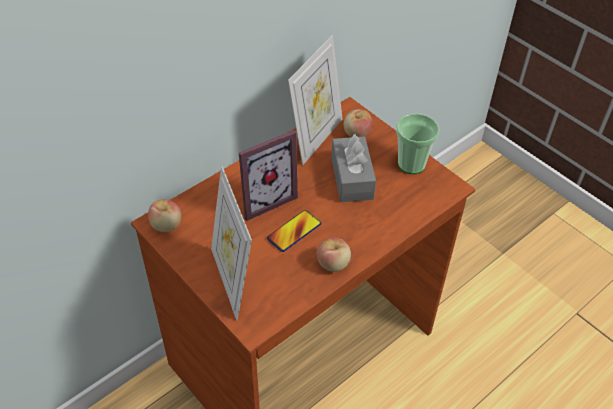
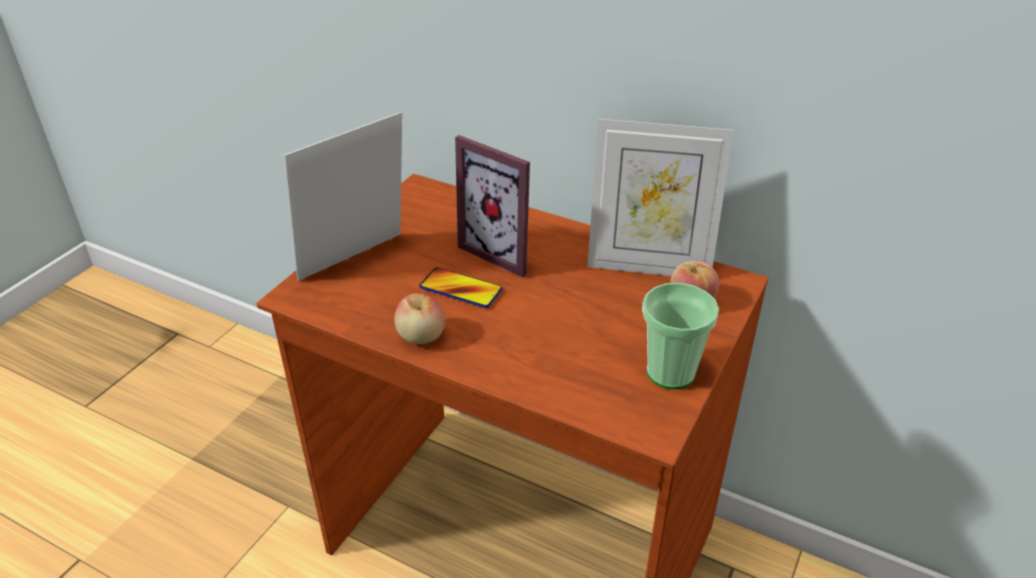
camera: 70 degrees right, 10 degrees down
(166, 225) = (419, 195): apple -> none
(352, 178) = (594, 317): grey tissue box -> none

